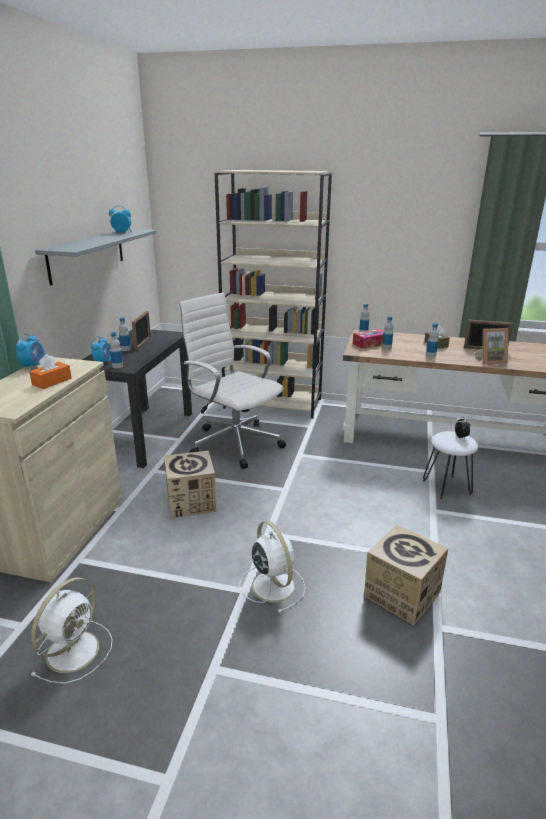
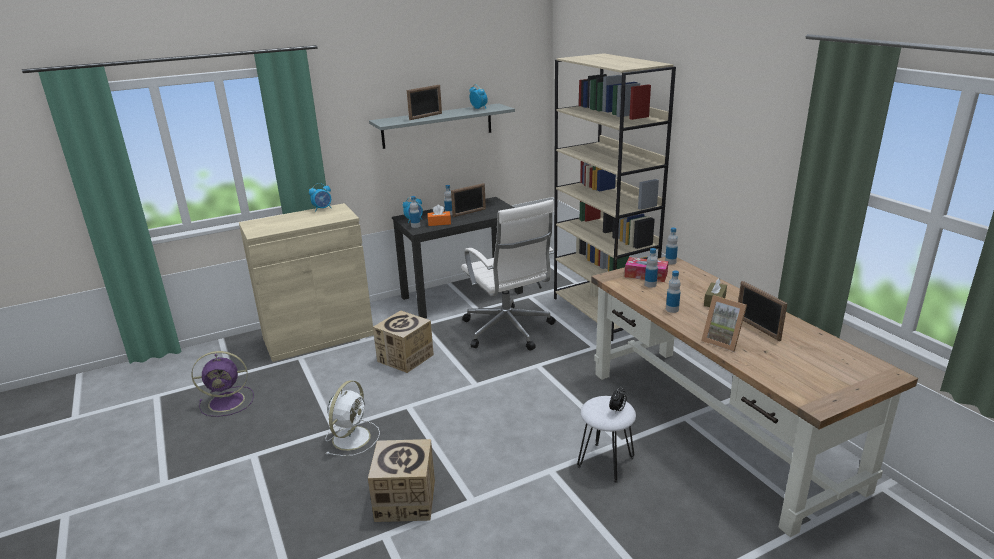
camera: 50 degrees right, 0 degrees up
(52, 381) = (307, 222): orange tissue box -> orange tissue box (439, 223)
(74, 649) = (228, 401): white fan -> purple fan
(93, 241) = (426, 116): none -> picture frame
(234, 443) = (508, 331): white office chair -> white office chair turned 150 degrees clockwise

